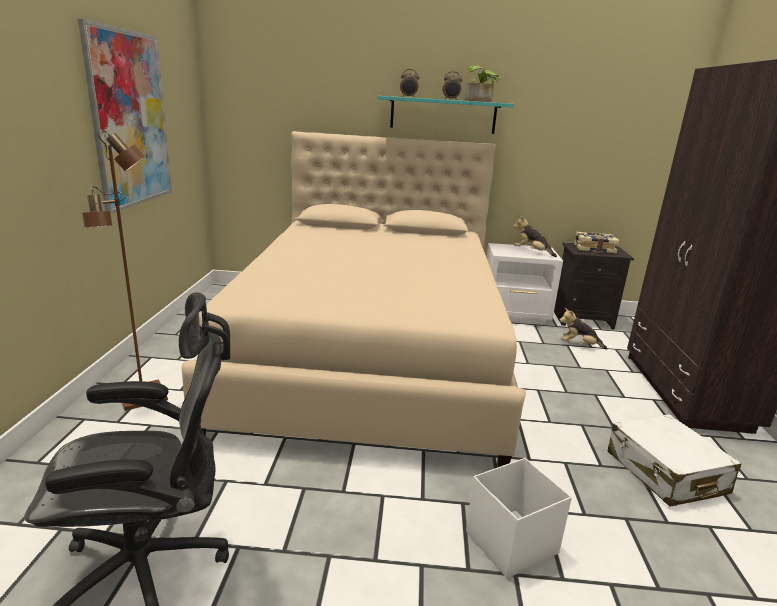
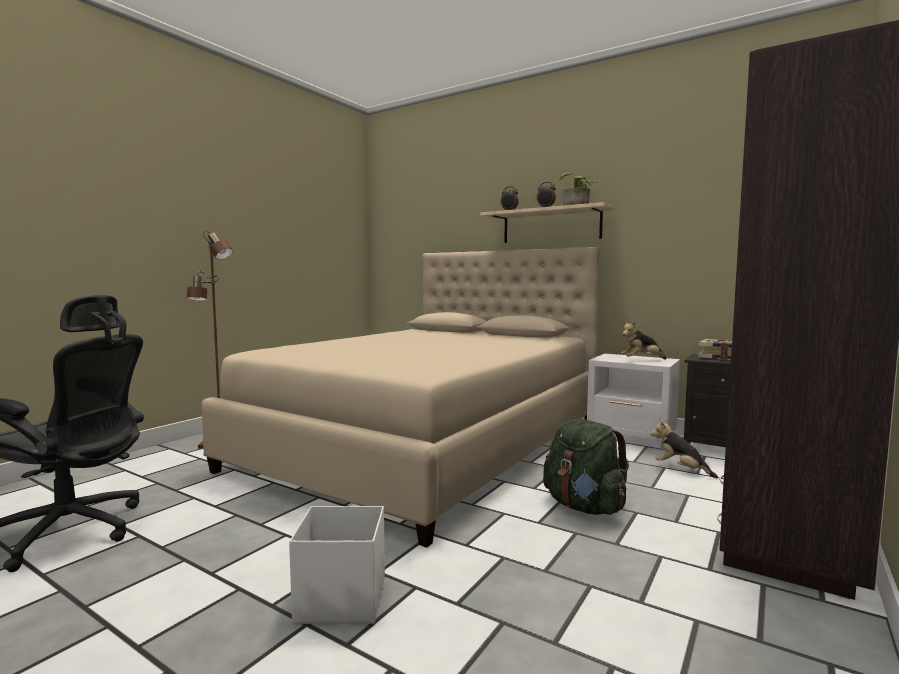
camera: 30 degrees right, 15 degrees down
(130, 119) = (278, 241): picture -> none
(443, 115) = (551, 226): turquoise shelf -> beige shelf
(531, 252) = (641, 360): plush toy -> plush toy turned 75 degrees counterclockwise
(560, 398) = (584, 507): none -> green backpack
(665, 473) = (626, 599): white suitcase -> none

